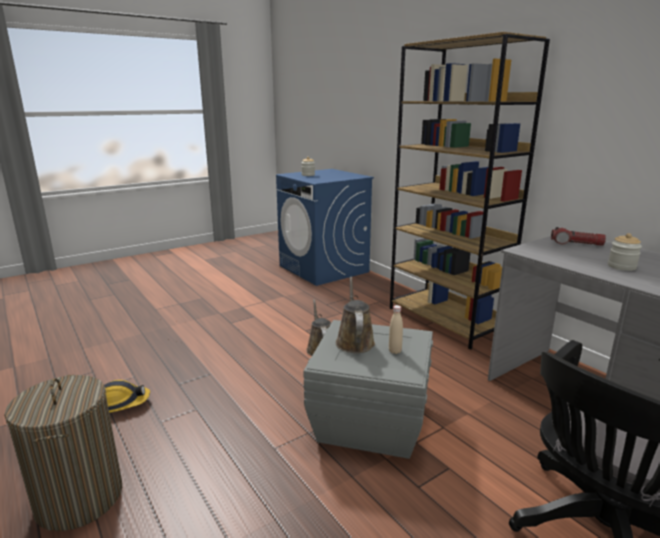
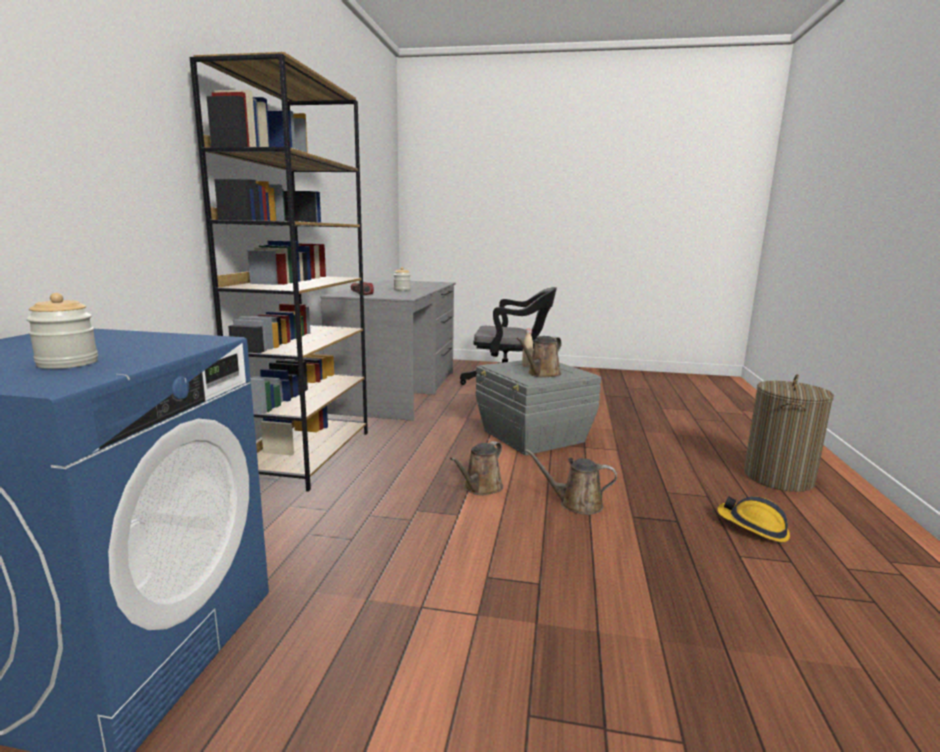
camera: 135 degrees left, 5 degrees down
(252, 365) = (576, 504): none -> brown watering can

